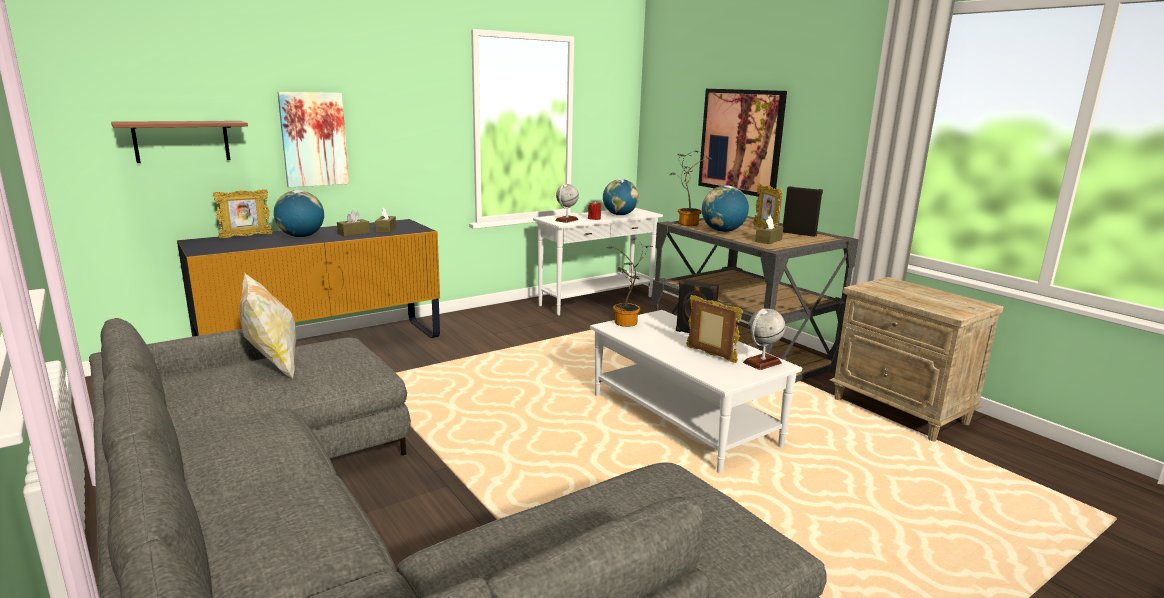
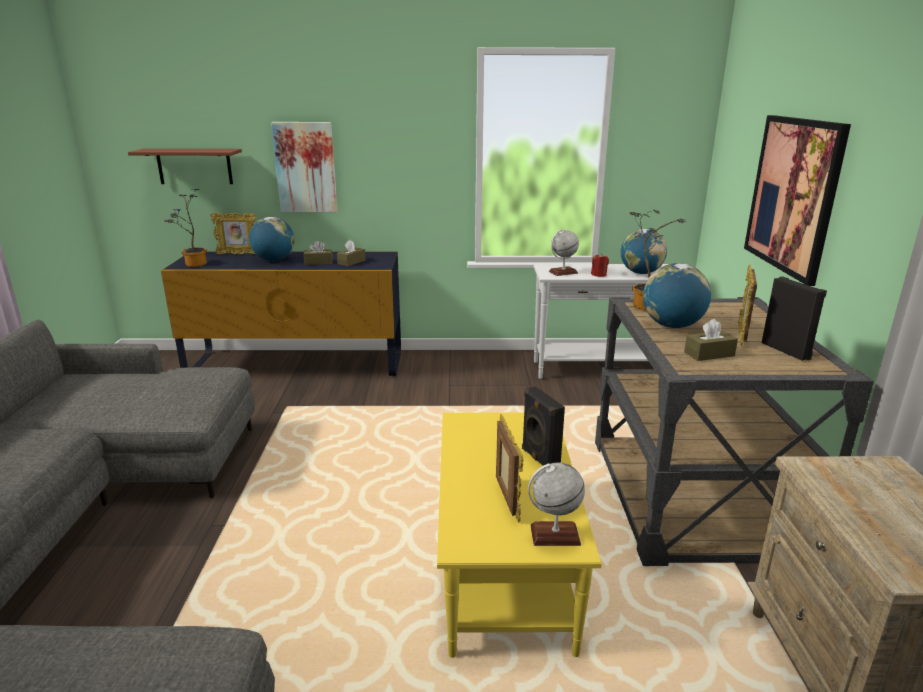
camera: 35 degrees right, 5 degrees up
(273, 365) = (138, 383): pillow -> none
(626, 324) = (481, 422): potted plant -> potted plant (193, 265)
(681, 419) = (504, 560): white coffee table -> yellow coffee table

